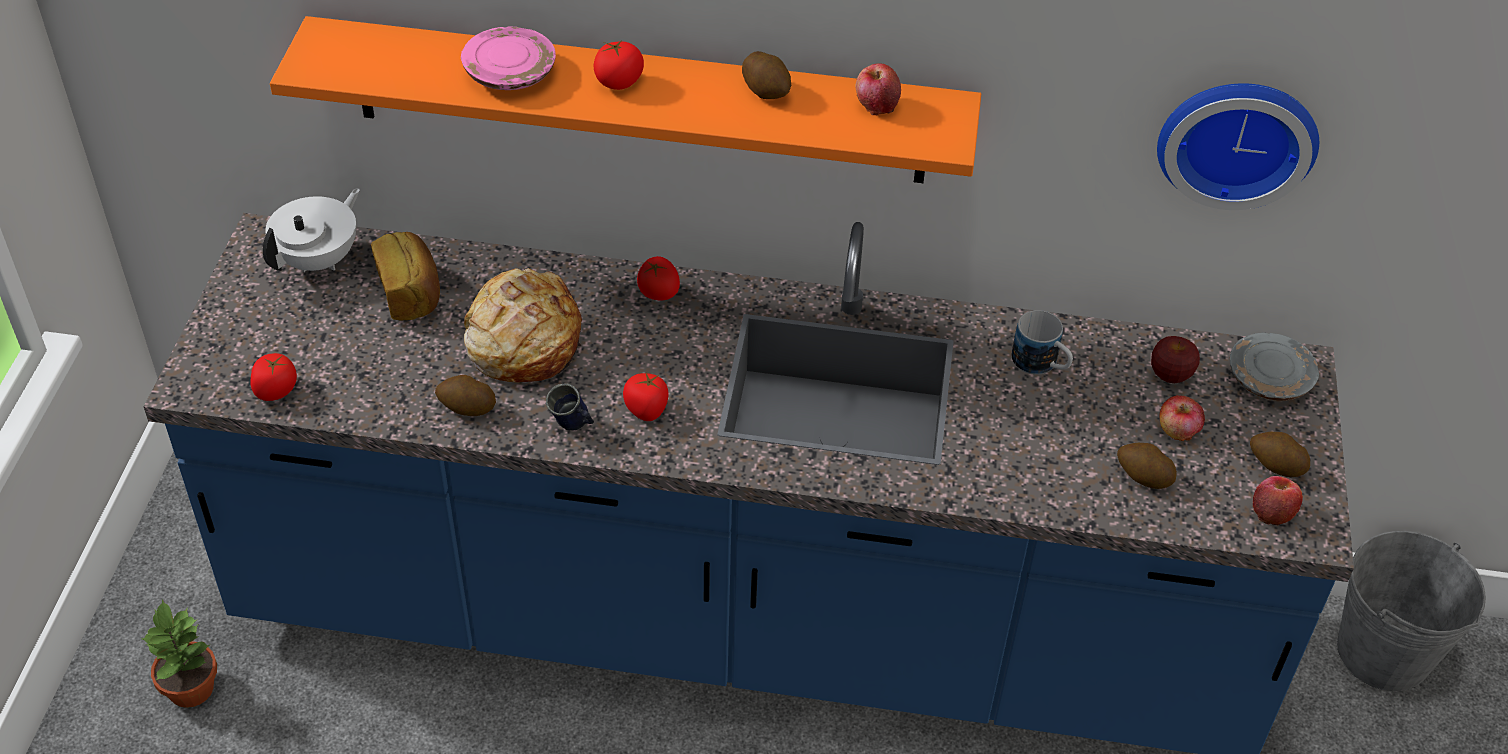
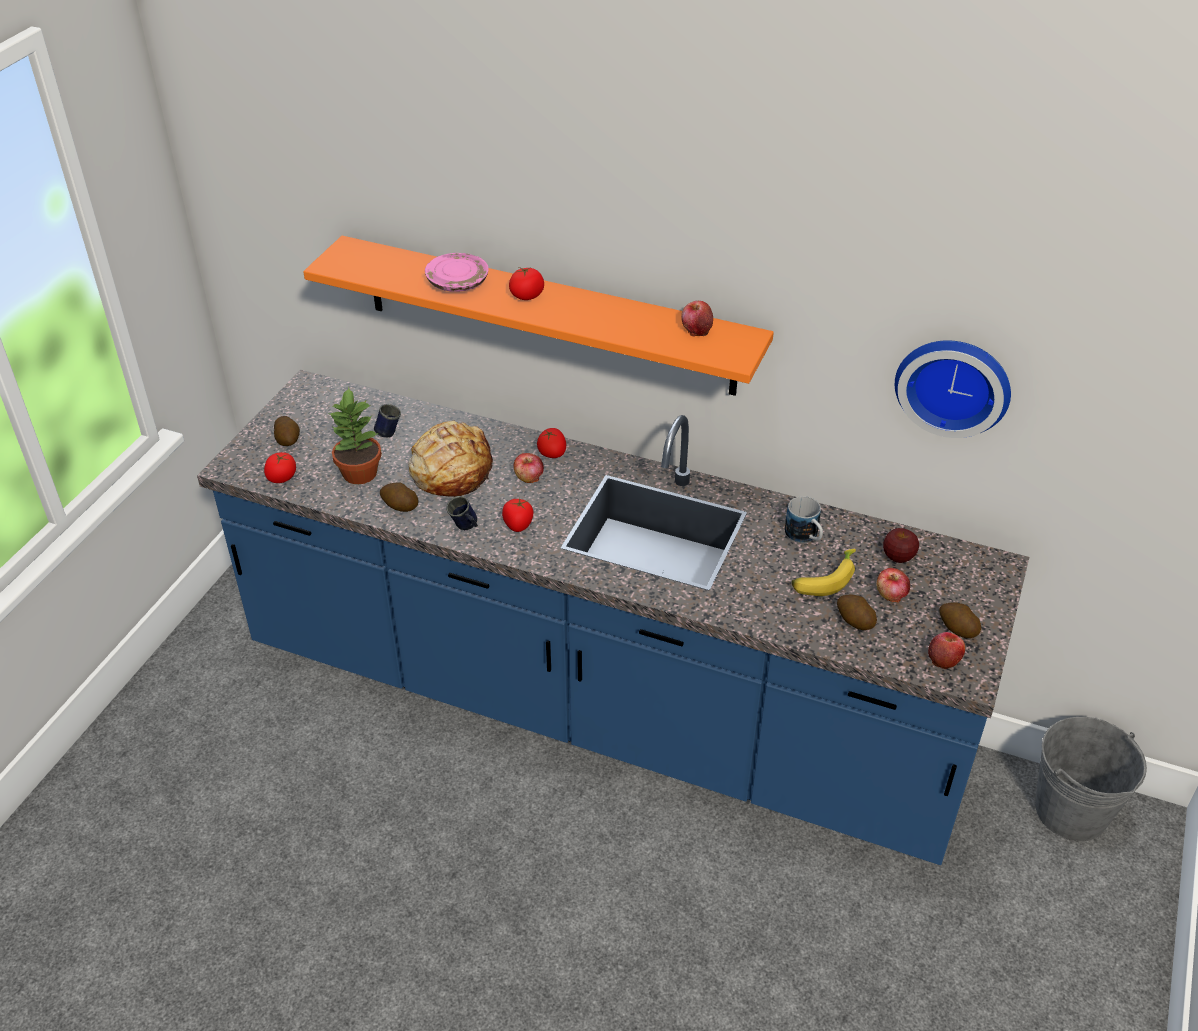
camera: 15 degrees right, 5 degrees down
(190, 690) = (219, 686): potted plant -> potted plant (359, 474)
(319, 259) = (338, 403): white teapot -> none
(410, 292) = (389, 431): bread -> blue mug
(637, 334) = (529, 477): none -> apple
(766, 90) = (624, 312): potato -> potato (288, 440)
(1085, 422) = (824, 579): none -> banana
(1269, 378) = (972, 570): grey plate -> none

